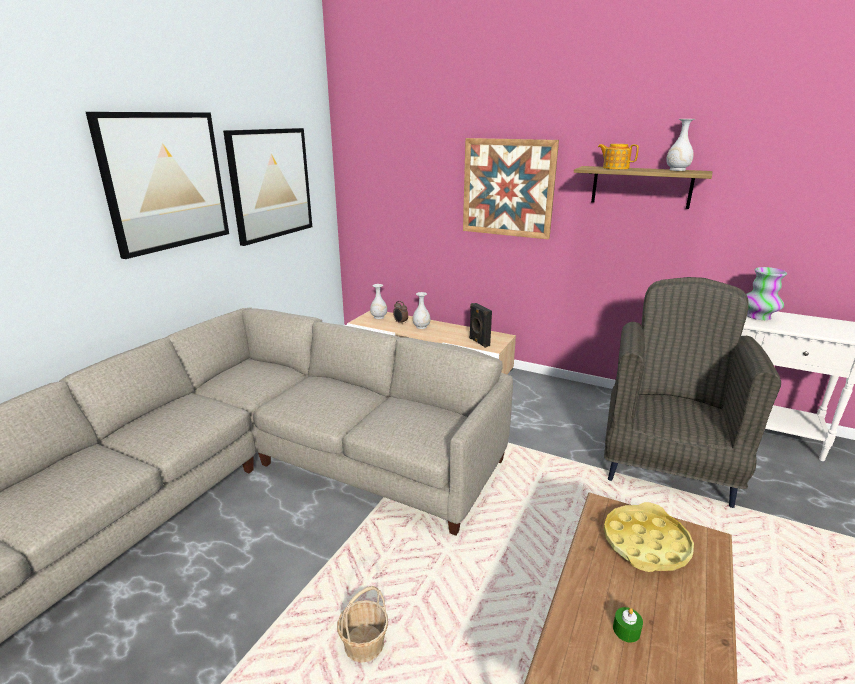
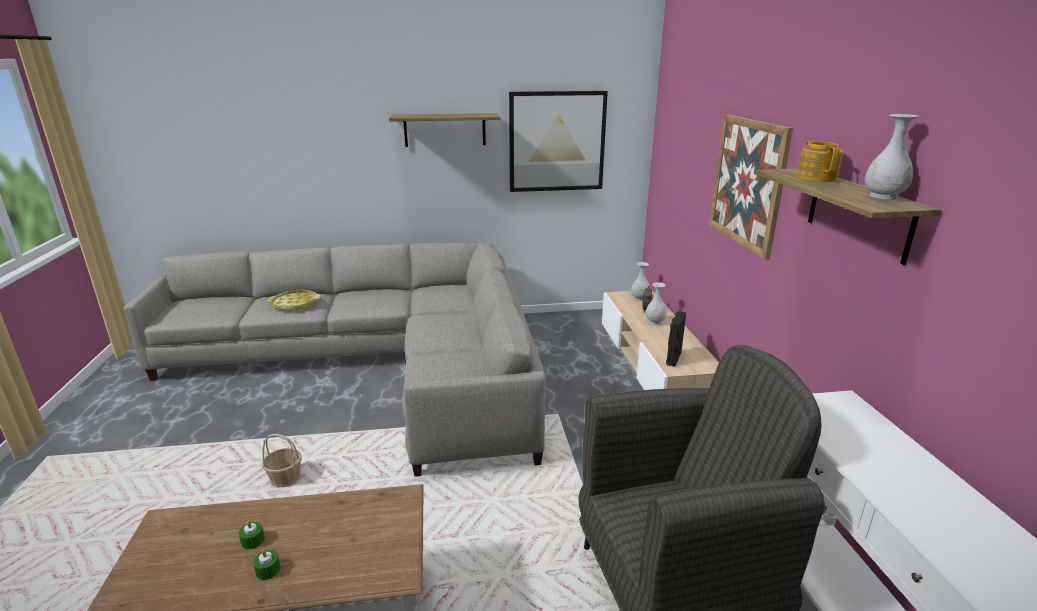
camera: 55 degrees right, 0 degrees up
(165, 181) = (445, 130): picture -> shelf
(645, 543) = (365, 531): yellow tray -> yellow tray (295, 303)
(679, 627) = (268, 570): none -> green candle
(758, 316) = (915, 482): vase -> none

